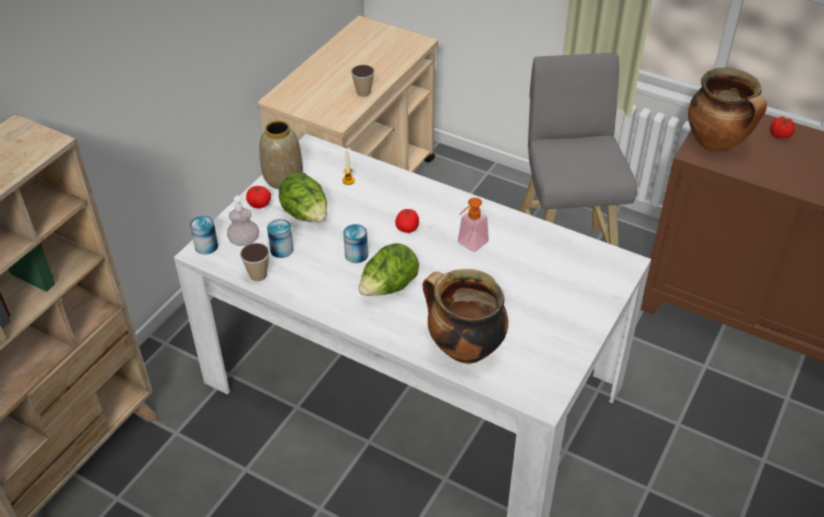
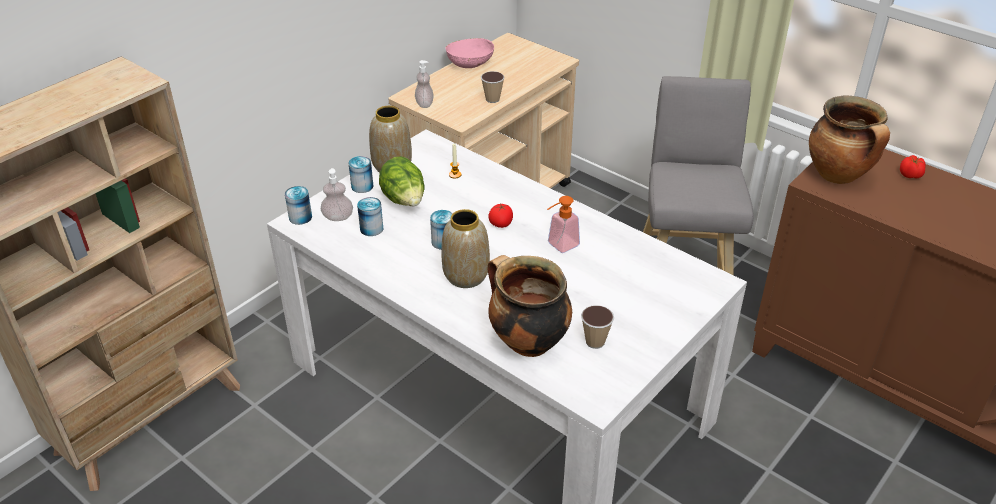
camera: 10 degrees right, 5 degrees down
(258, 275) = (342, 249): cup -> cup (595, 342)
(259, 204) = (362, 186): tomato -> can
(296, 105) = (424, 104): none -> soap dispenser
(330, 55) = (470, 64): none -> pink bowl
(389, 288) = (466, 276): lettuce -> vase

